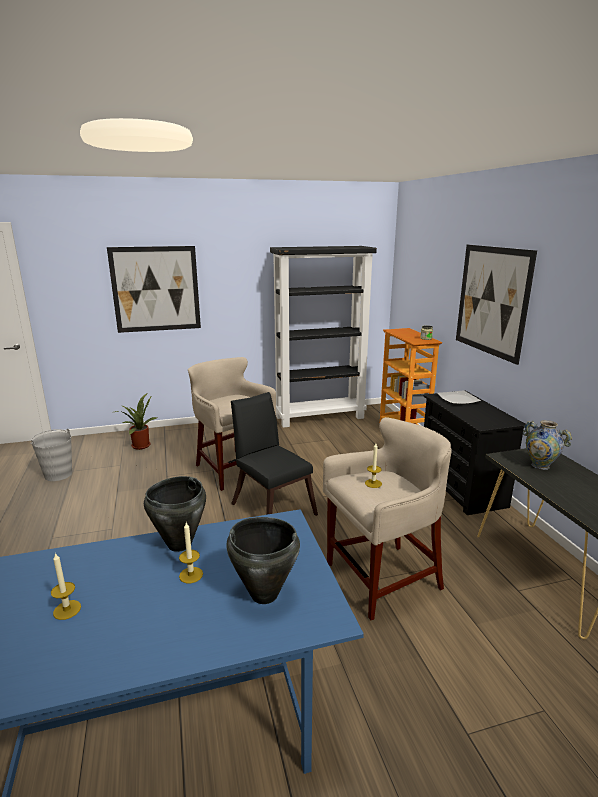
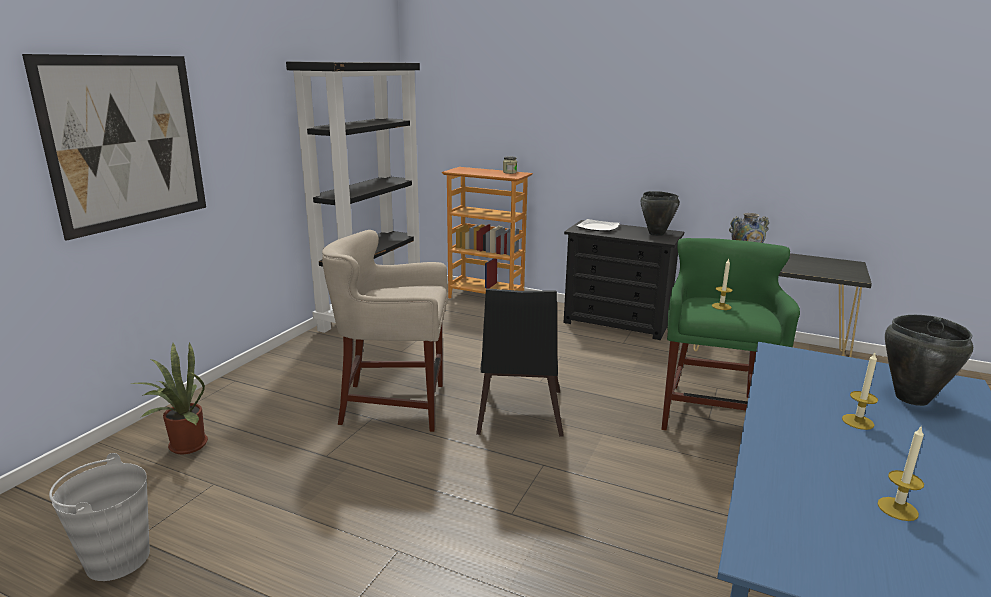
camera: 50 degrees left, 0 degrees up
(179, 544) = (786, 412): black cooking pot -> black cooking pot (656, 234)
(271, 506) = (518, 415): black chair -> black chair turned 90 degrees counterclockwise
(382, 578) = (711, 414): beige stool -> green stool
(491, 301) = (610, 114): picture -> none

